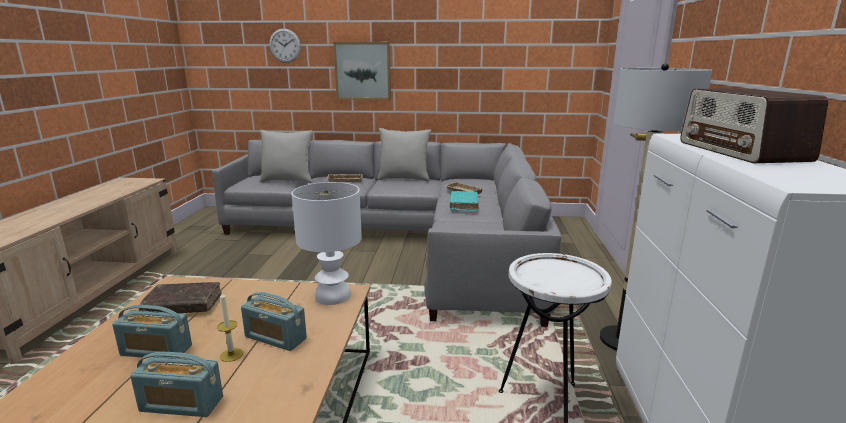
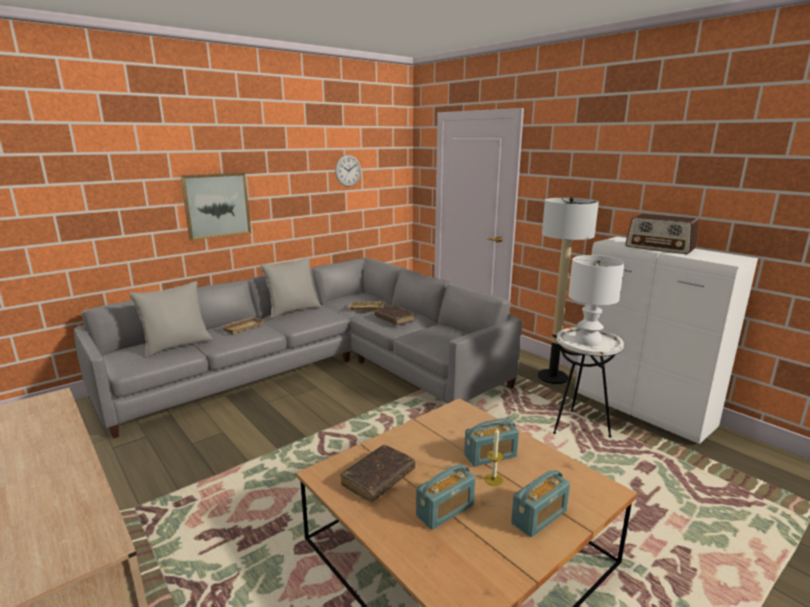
camera: 45 degrees left, 0 degrees up
(285, 45) = (114, 183): wall clock -> wall clock (348, 170)
(332, 295) = (456, 415): white table lamp -> white table lamp (587, 341)
(463, 205) = (394, 319): turquoise book -> brown book

